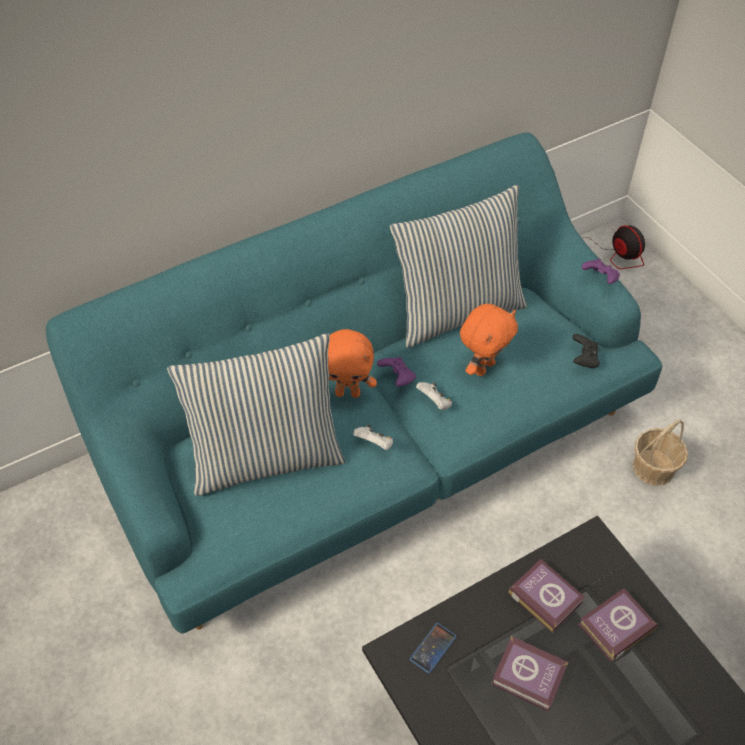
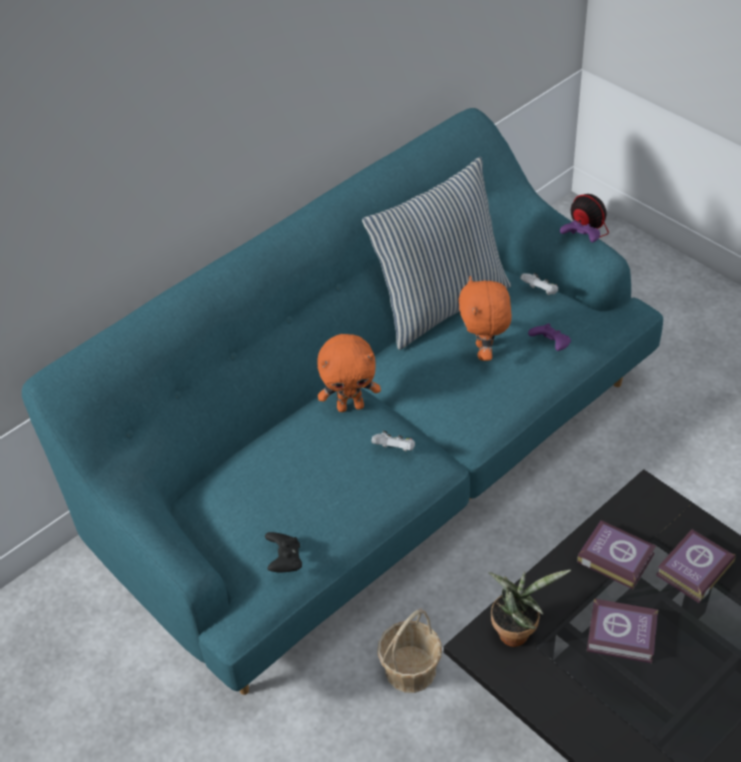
camera: 10 degrees left, 5 degrees down
(266, 457) = (284, 486): pillow -> none
(397, 378) = (398, 381): purple game controller -> purple game controller (550, 345)
(433, 648) = (516, 631): phone -> potted plant
(434, 402) = (445, 396): white game controller -> white game controller (540, 292)
(483, 367) = (484, 352): orange plush toy -> orange plush toy turned 150 degrees clockwise
(584, 359) = (584, 324): black game controller -> black game controller (285, 561)
(654, 468) = (677, 429): basket -> basket (411, 669)

